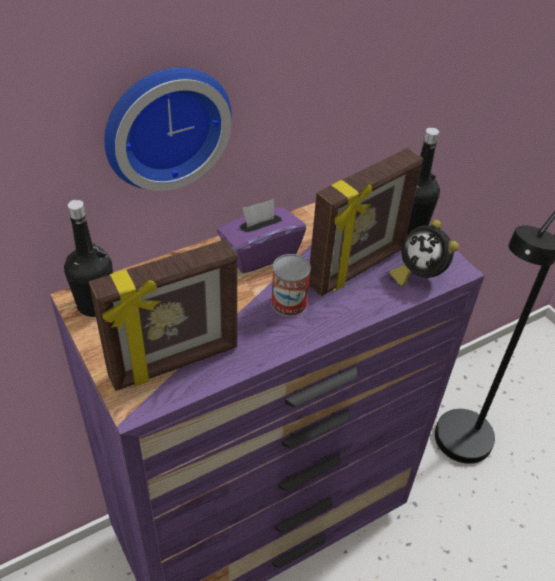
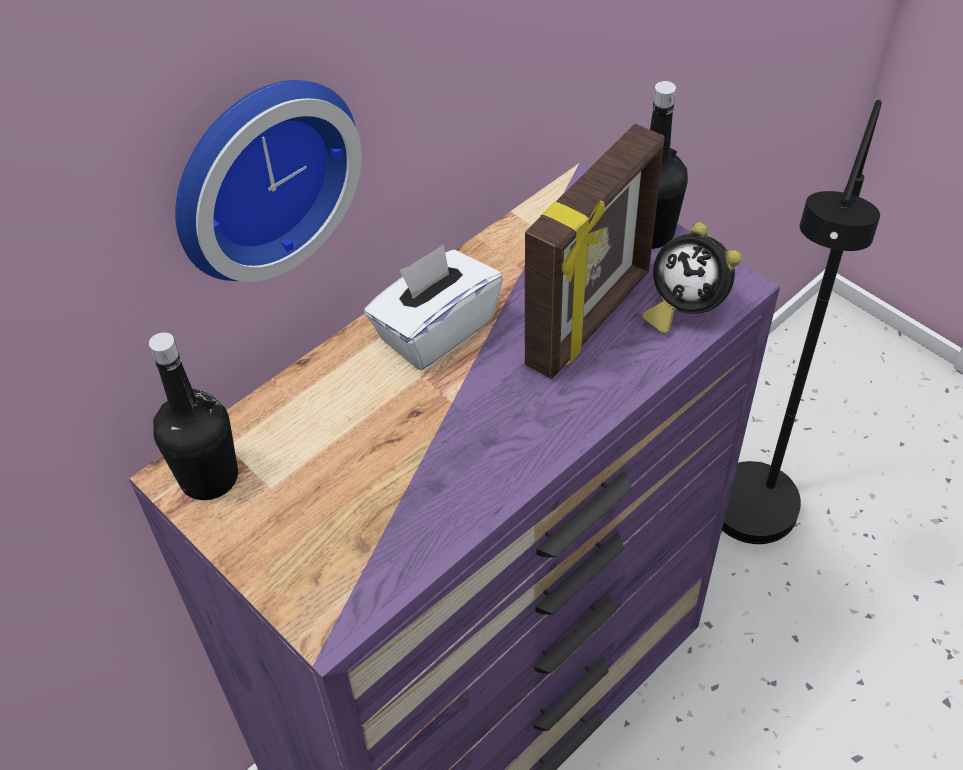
camera: 10 degrees left, 5 degrees up
(174, 363) = (366, 542): picture frame -> none
(260, 253) = (435, 330): purple tissue box -> white tissue box
(289, 303) = (506, 401): can -> none

